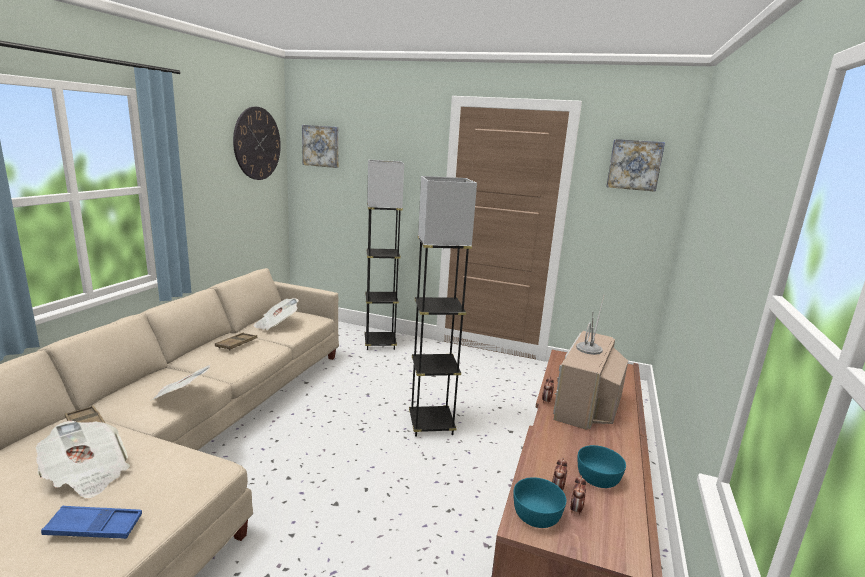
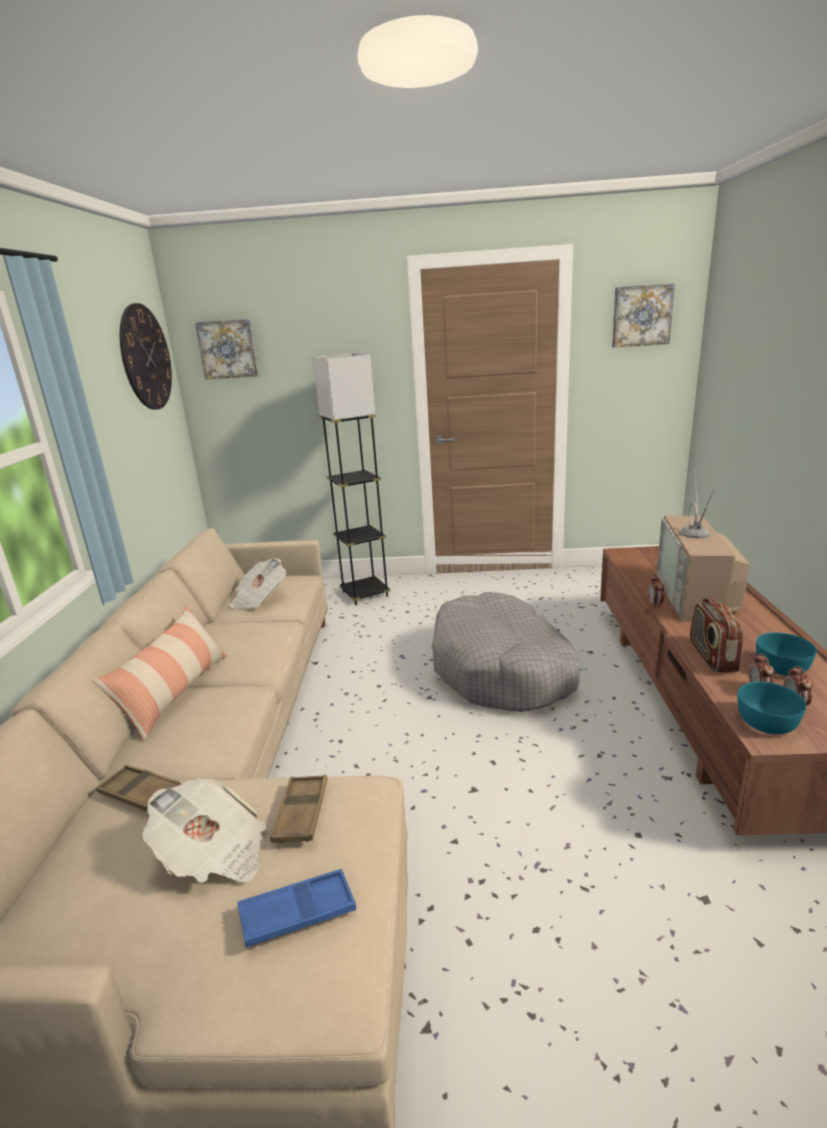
camera: 15 degrees left, 5 degrees up
(167, 371) = (175, 693): none -> pillow
(182, 396) = (231, 717): newspaper -> none
(236, 344) = (234, 635): brown tray -> brown tray (301, 813)
(431, 425) = (502, 669): grey floor lamp -> grey dog bed
(548, 453) = (712, 656): none -> radio

